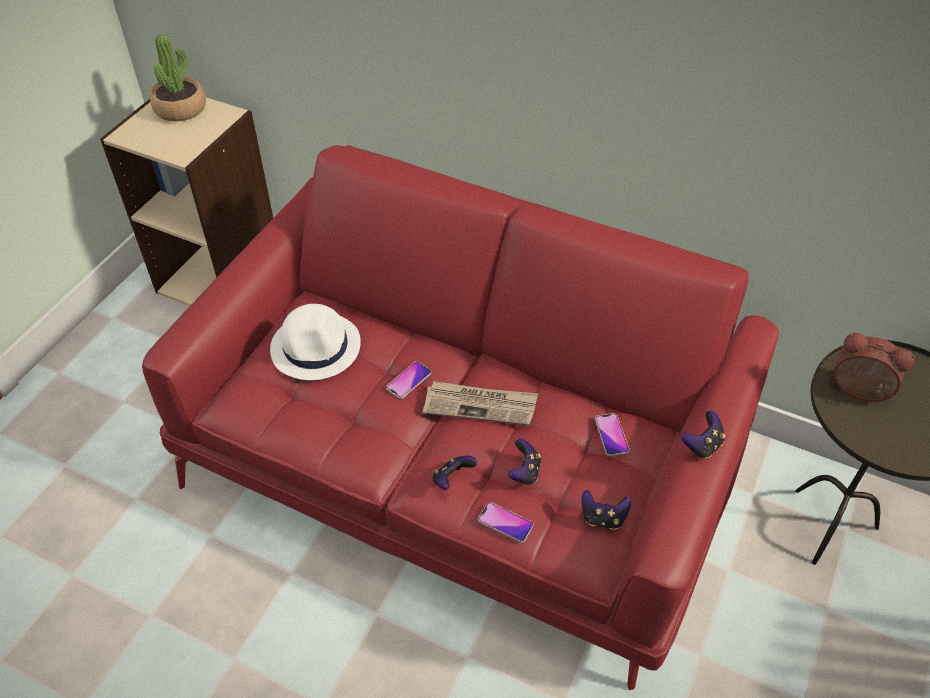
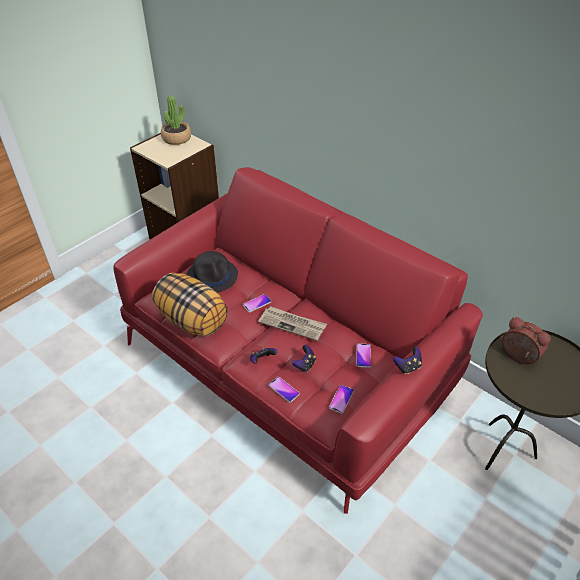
camera: 15 degrees right, 5 degrees down
(309, 432) = (193, 320): none -> pillow
(316, 346) = (212, 276): white hat -> black hat
(603, 518) = (341, 399): game controller -> phone

